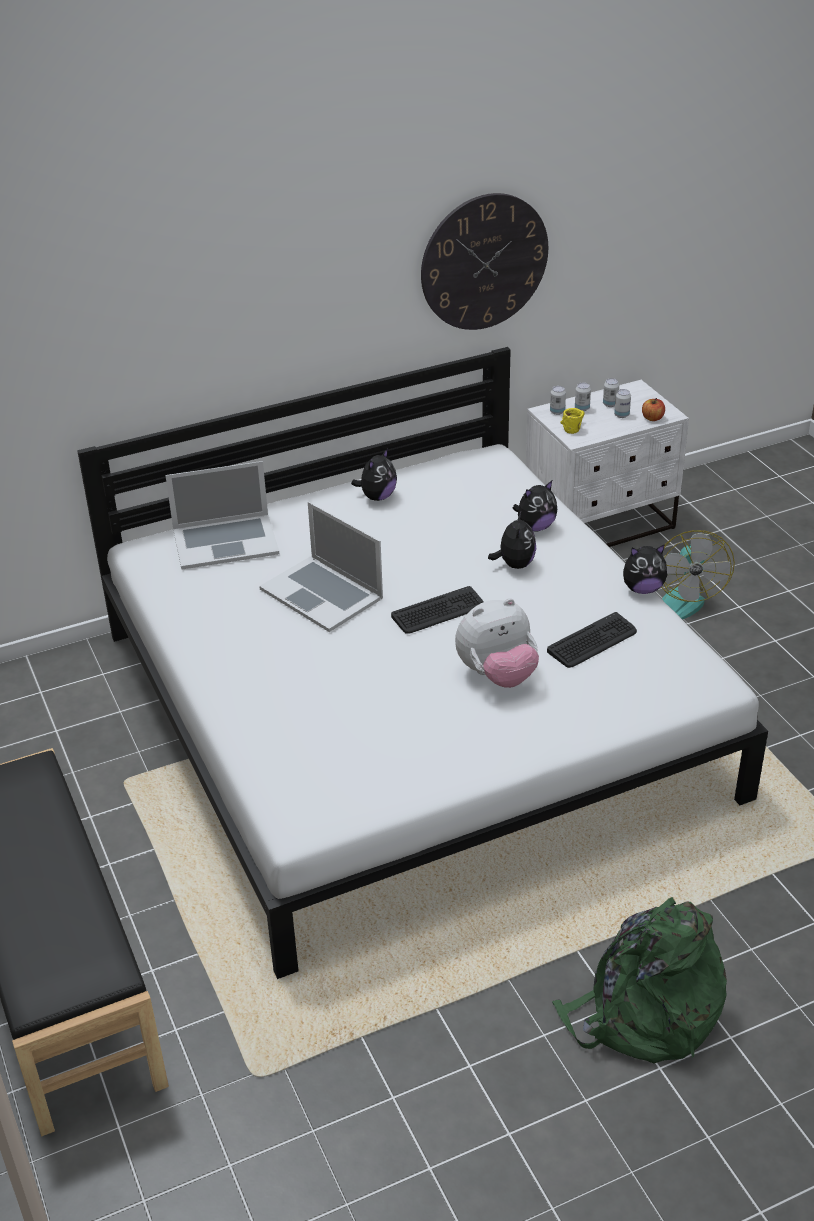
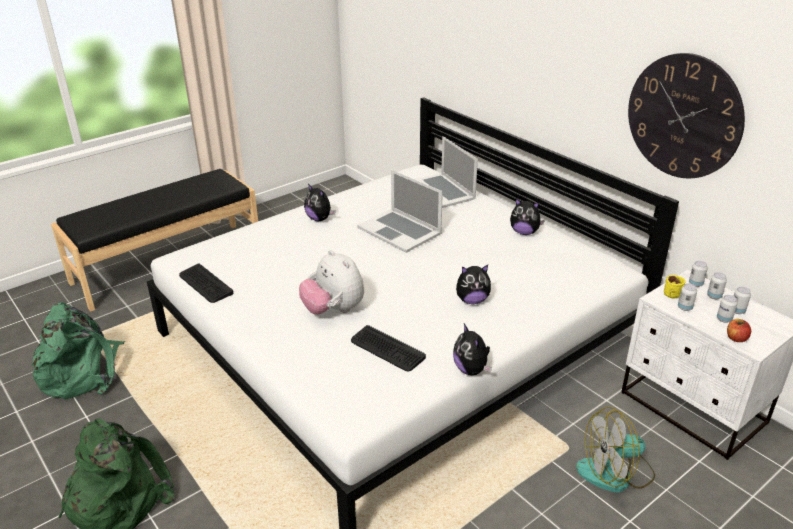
camera: 75 degrees right, 5 degrees down
(322, 593) = (399, 230): laptop -> laptop turned 75 degrees counterclockwise
(354, 1081) = (82, 372): none -> green backpack
(438, 611) = (397, 275): keyboard -> keyboard (205, 284)
(535, 527) = (529, 304): plush toy -> plush toy (319, 219)
(596, 429) = (684, 308): none -> can

